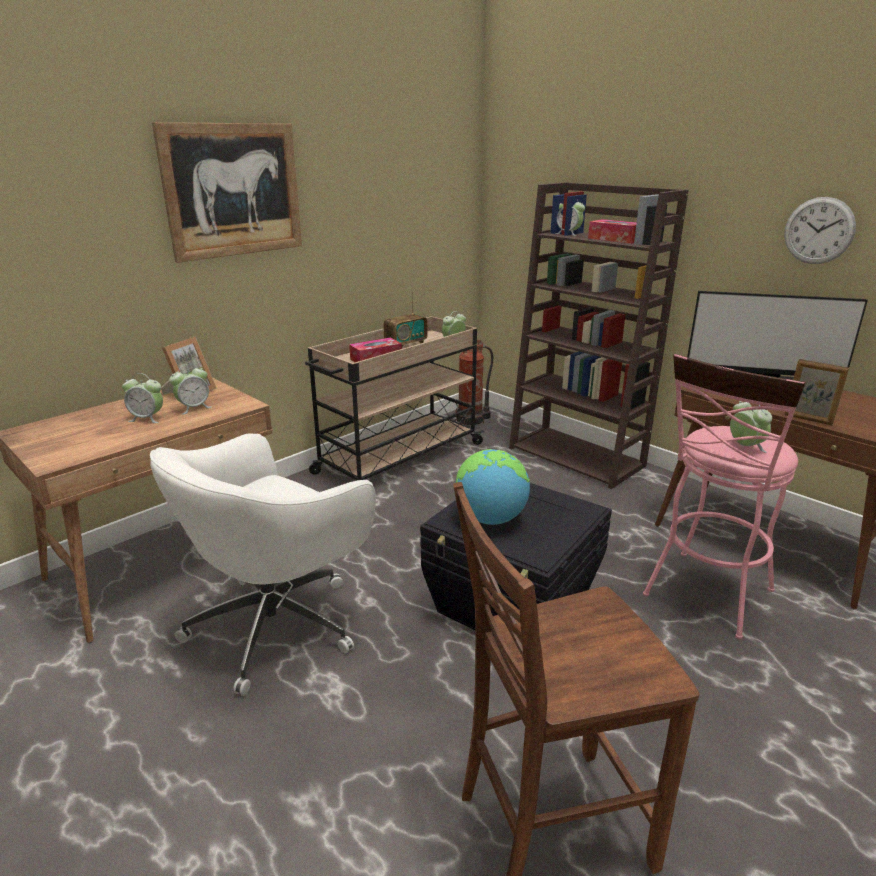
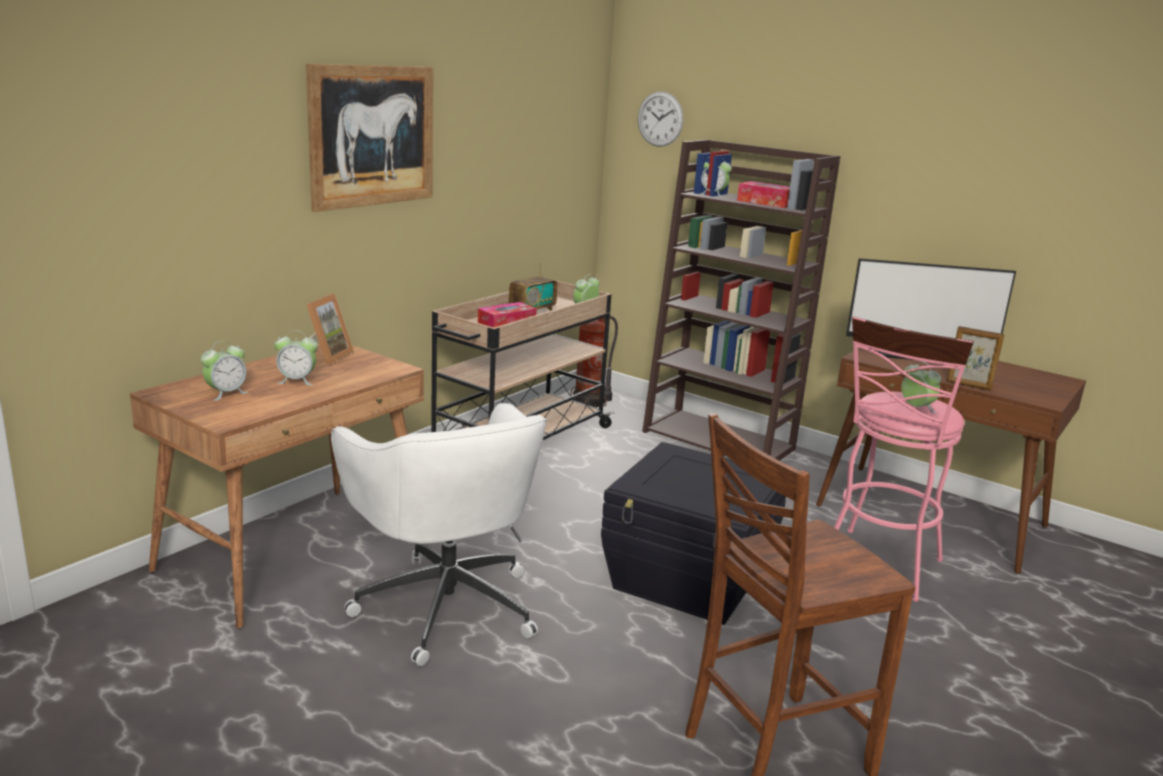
camera: 10 degrees left, 5 degrees down
(194, 408) = (342, 371): alarm clock -> alarm clock (226, 393)
(278, 623) = (445, 604): white office chair -> white office chair turned 60 degrees counterclockwise
(490, 519) = (674, 483): globe -> none
(819, 231) = (968, 203): wall clock -> wall clock (660, 119)

